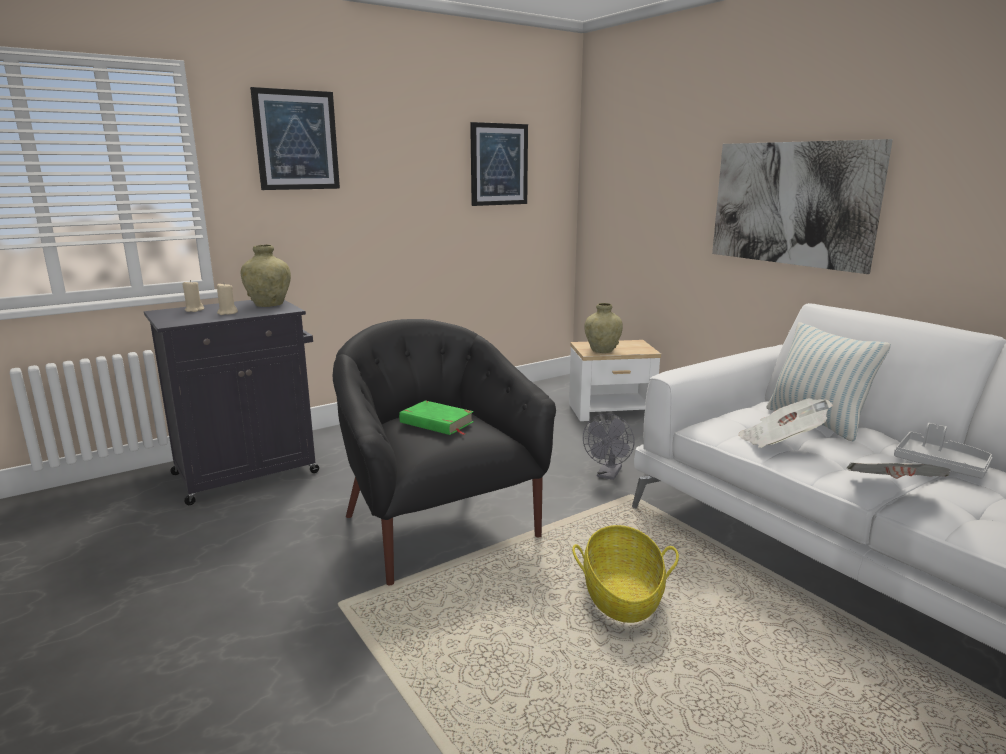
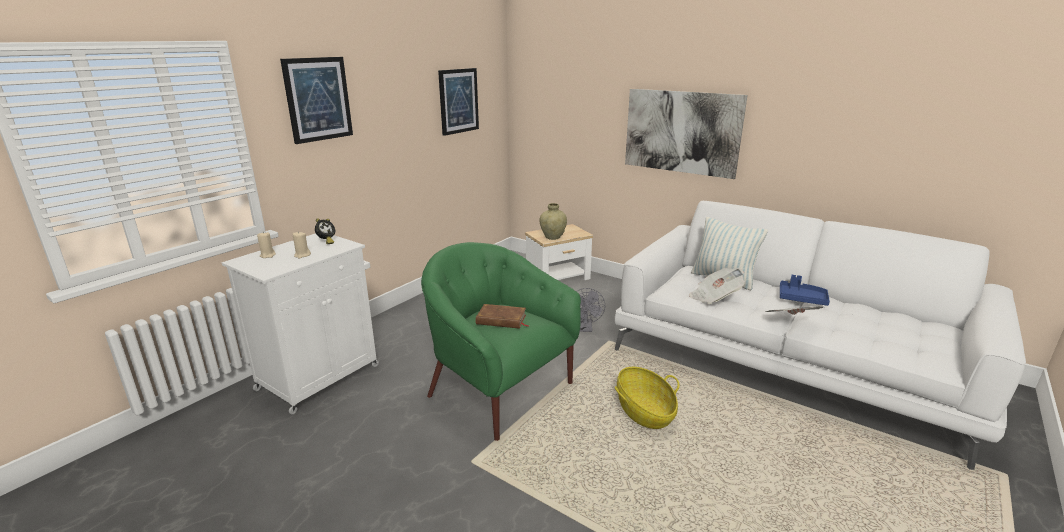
camera: 20 degrees left, 5 degrees up
(249, 472) = (321, 376): black cabinet -> white cabinet
(269, 305) = (326, 241): beige vase -> alarm clock
(436, 422) = (501, 320): green book -> brown book
(437, 526) = (498, 390): black armchair -> green armchair
(940, 464) = (801, 299): grey tray -> blue tray

